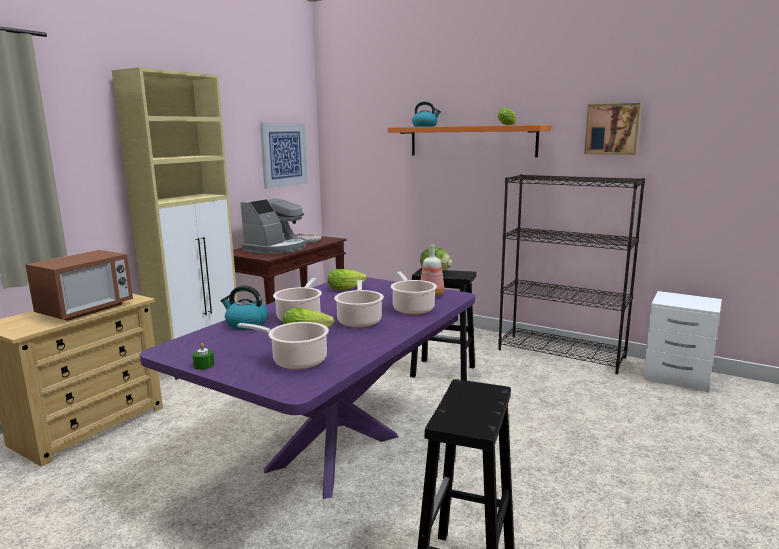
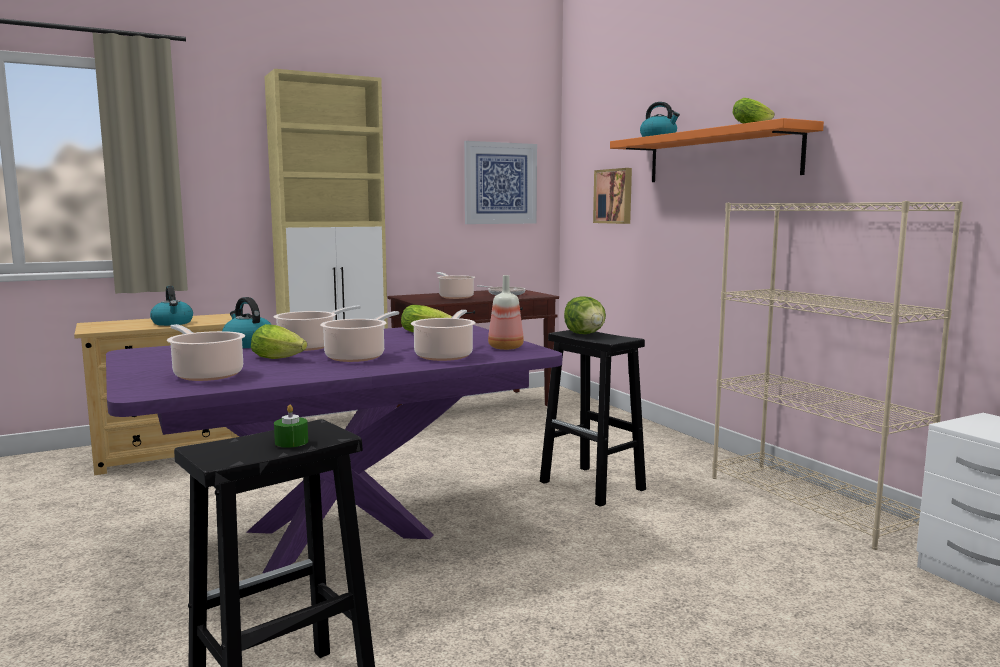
camera: 30 degrees right, 5 degrees down
(86, 310) = (173, 323): microwave -> kettle
(204, 365) = (129, 365): green candle -> green candle (291, 442)
(276, 248) = (455, 297): coffee machine -> cooking pot
(561, 353) = (812, 503): black bookcase -> beige bookcase
(612, 129) = (914, 119): picture -> picture (614, 196)

